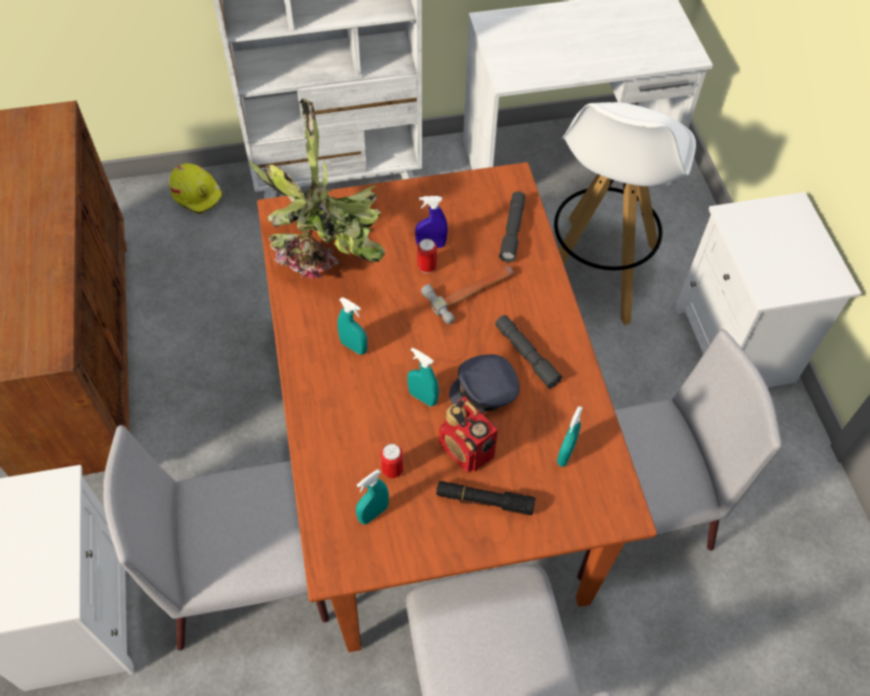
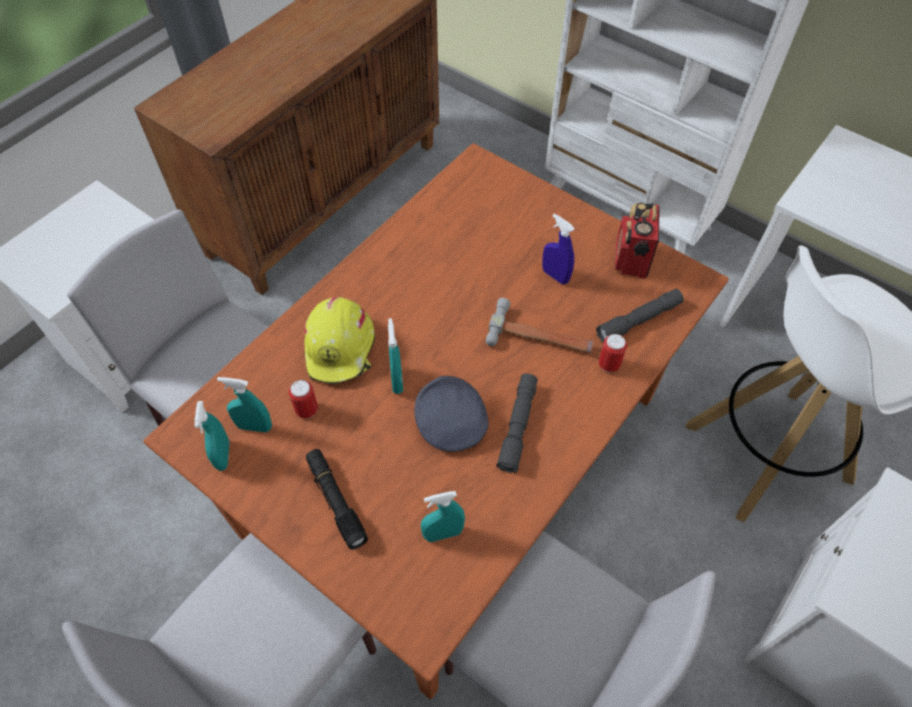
camera: 50 degrees right, 0 degrees up
(197, 193) = (516, 147): yellow hard hat -> yellow hard hat (341, 348)
(330, 253) = (472, 219): potted plant -> none
(354, 347) = (399, 299): turquoise spray bottle -> turquoise spray bottle (223, 455)
(427, 267) = (530, 289): can -> can (608, 365)
(467, 451) = (374, 451): radio -> radio (631, 260)
(485, 390) = (449, 421): grey cap -> grey cap turned 45 degrees clockwise

